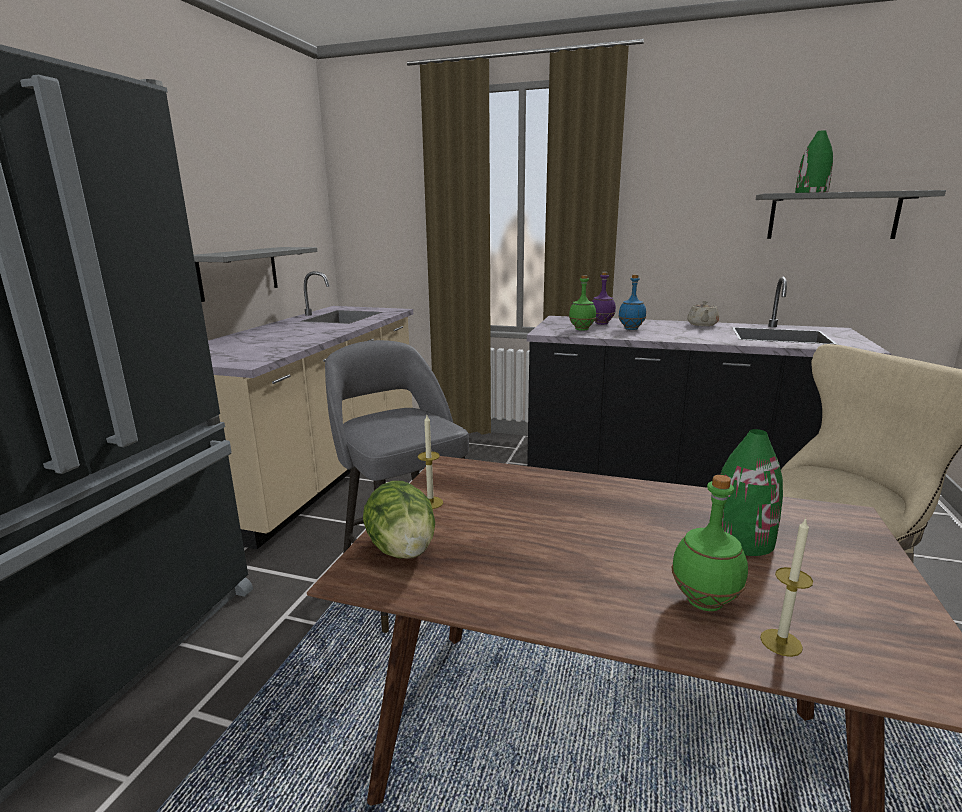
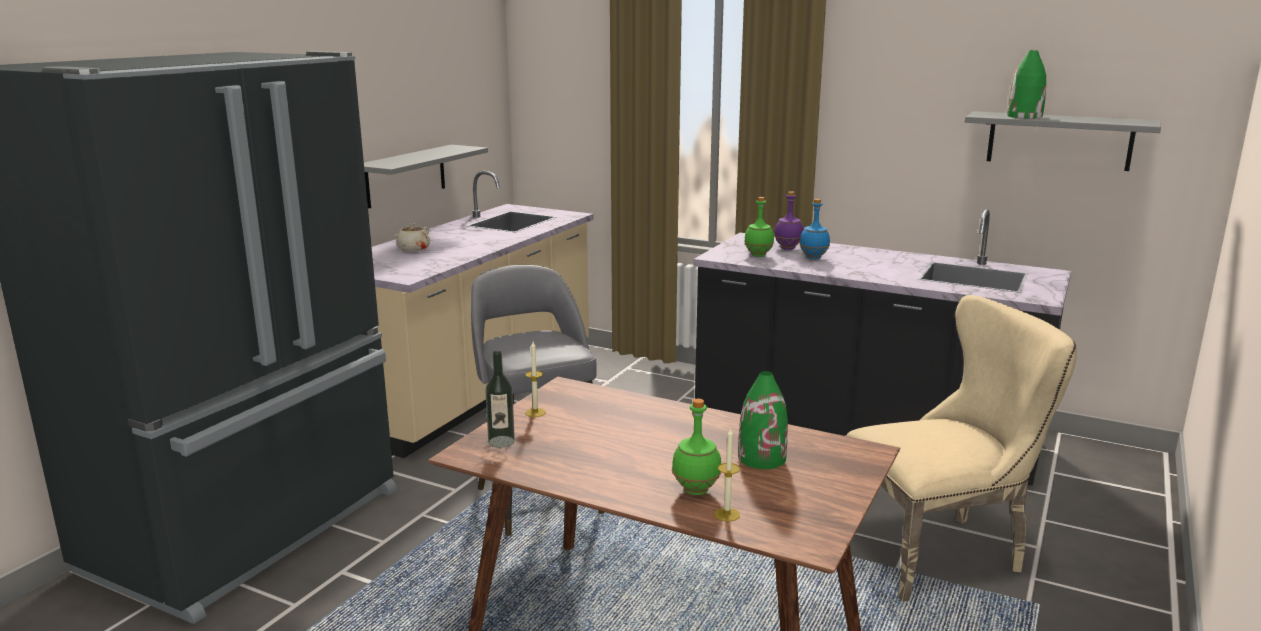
camera: 10 degrees right, 0 degrees up
(402, 550) = (501, 441): lettuce -> bottle
(702, 325) = (901, 256): beige teapot -> beige teapot (413, 249)

